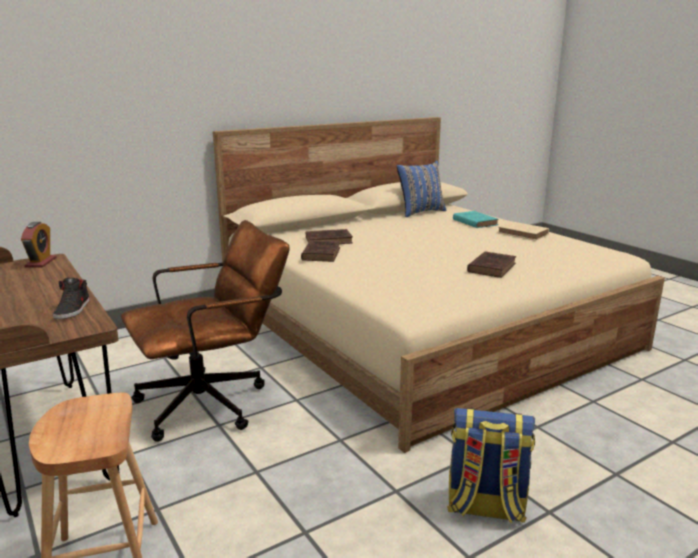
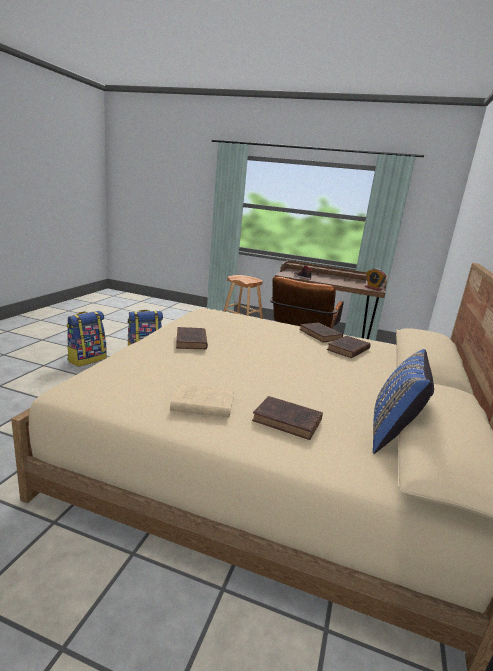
camera: 140 degrees right, 0 degrees up
(474, 222) = (289, 421): turquoise book -> brown book
(621, 529) = (87, 359): none -> backpack

